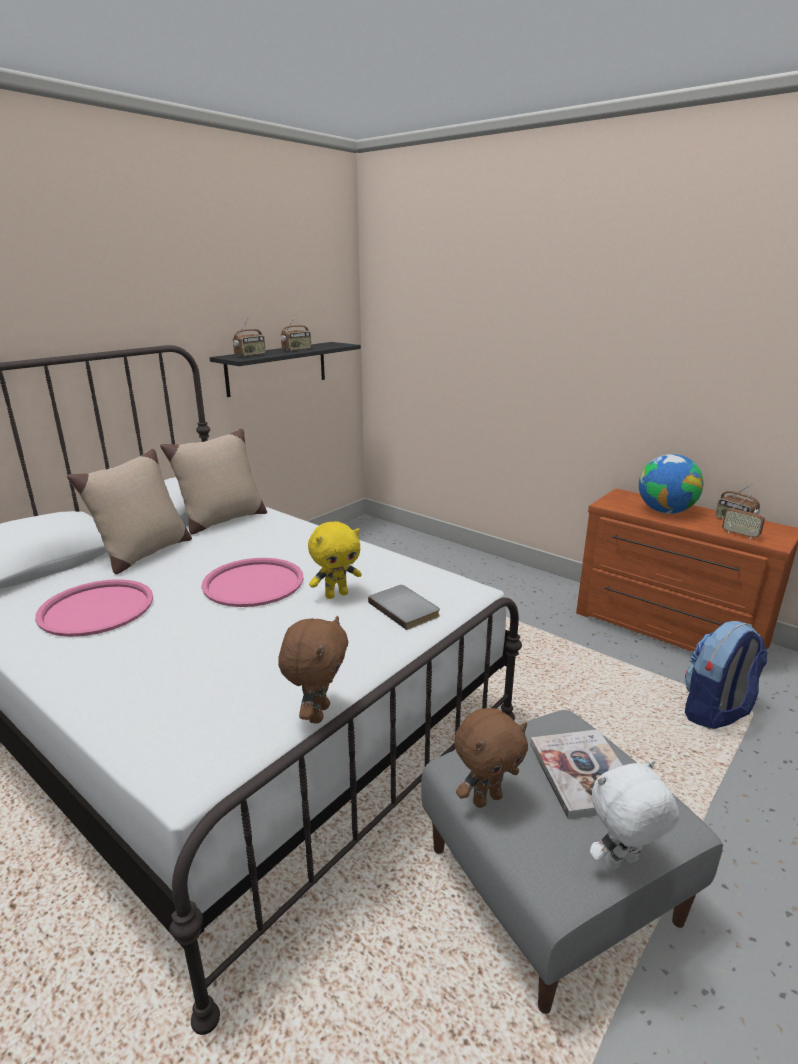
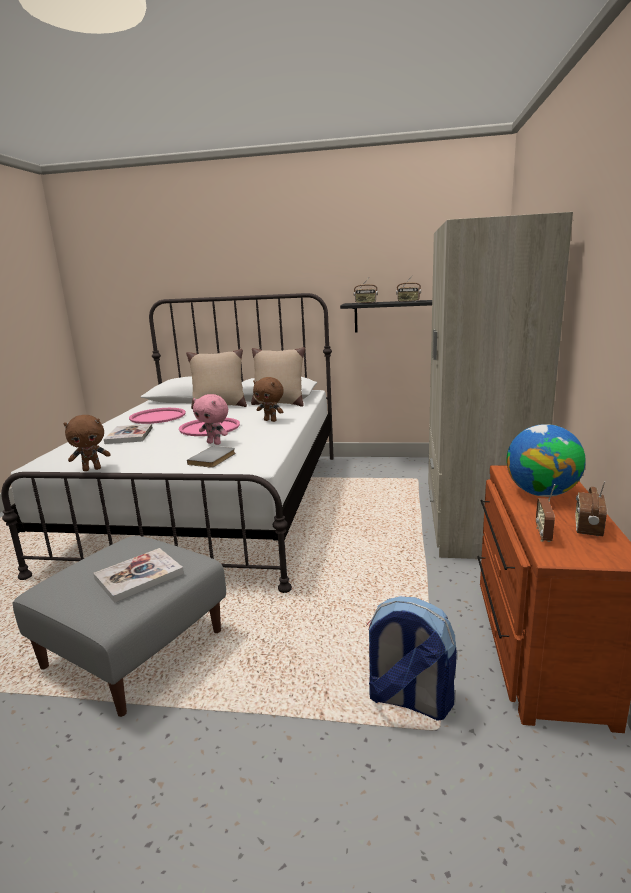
camera: 60 degrees right, 5 degrees down
(169, 652) = (129, 435): none -> book
(336, 594) = (214, 443): yellow plush toy -> pink plush toy
(473, 573) = (474, 520): none -> beige wardrobe
(486, 798) = (105, 553): brown plush toy -> brown plush toy (271, 420)
(622, 863) = (62, 603): white plush toy -> none

